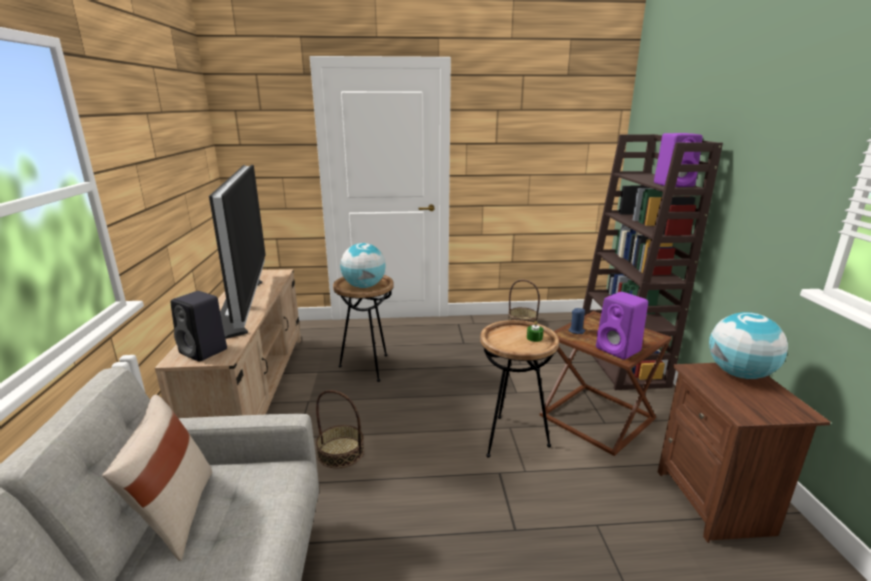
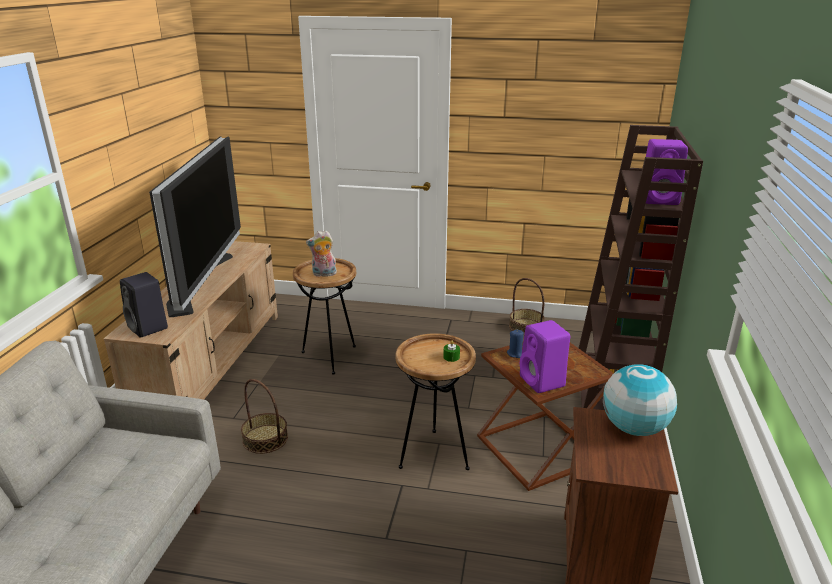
camera: 15 degrees right, 5 degrees up
(175, 515) = (85, 464): beige pillow -> none
(364, 286) = (323, 274): globe -> plush toy

